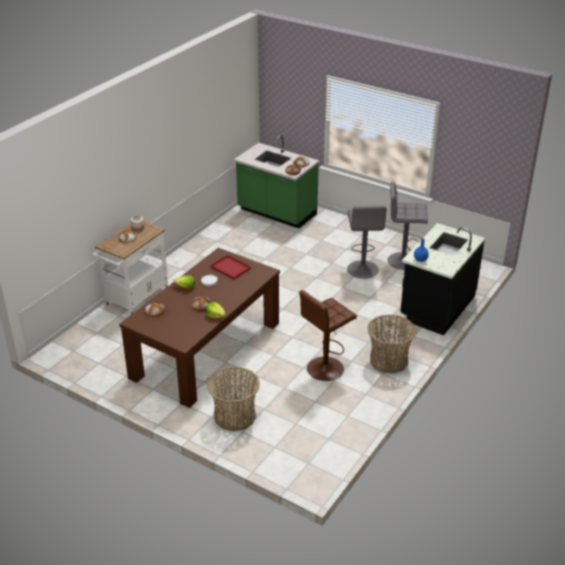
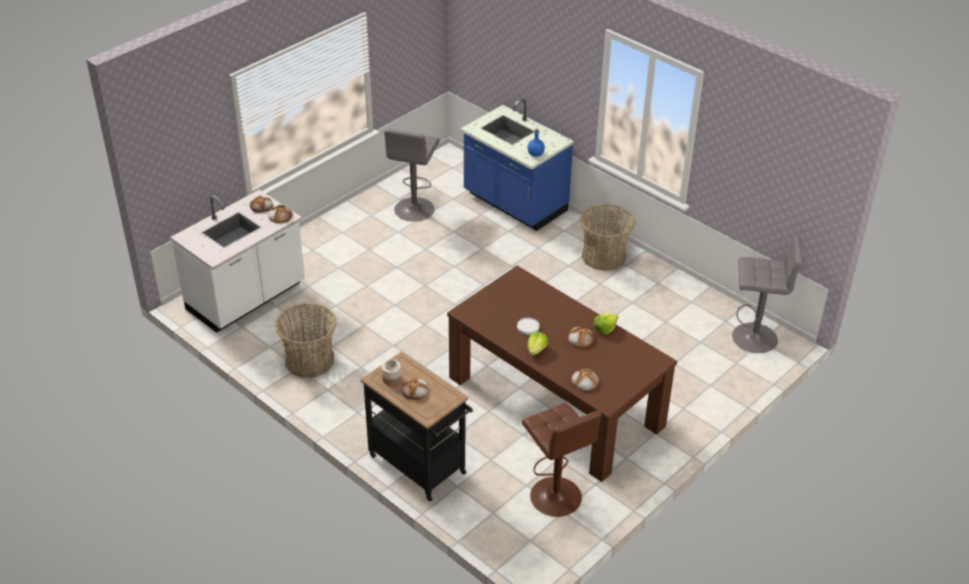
camera: 80 degrees left, 5 degrees up
(135, 298) = (419, 466): white cart -> black cart
(229, 267) = (501, 306): red tray -> none
(234, 416) = (683, 389): basket -> basket (309, 360)
(276, 213) = (247, 298): green counter -> white counter
(324, 368) = (610, 306): brown stool -> brown stool (555, 497)
(362, 270) = (421, 244): grey stool -> grey stool (755, 338)
(436, 306) = (514, 203): black counter -> blue counter

